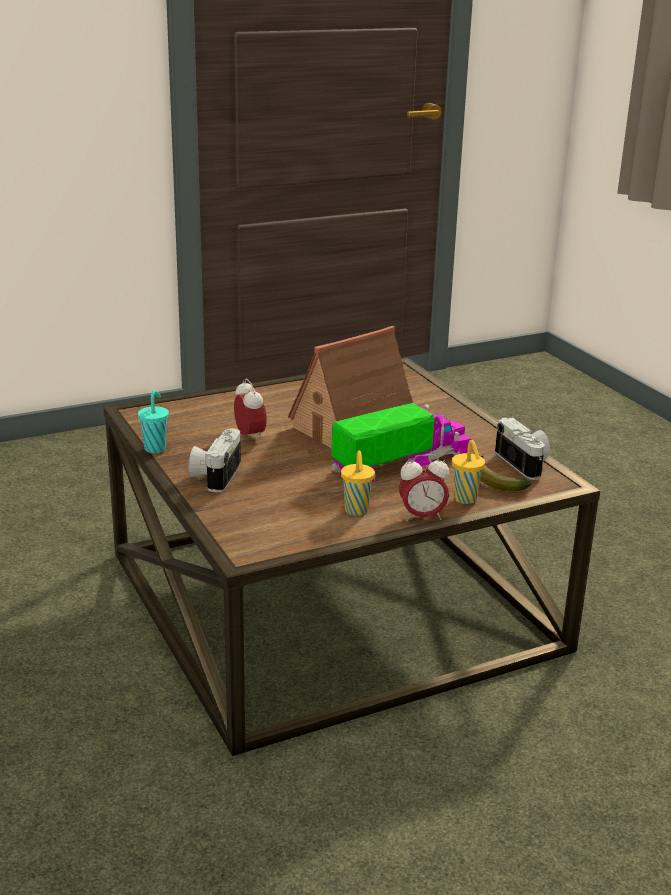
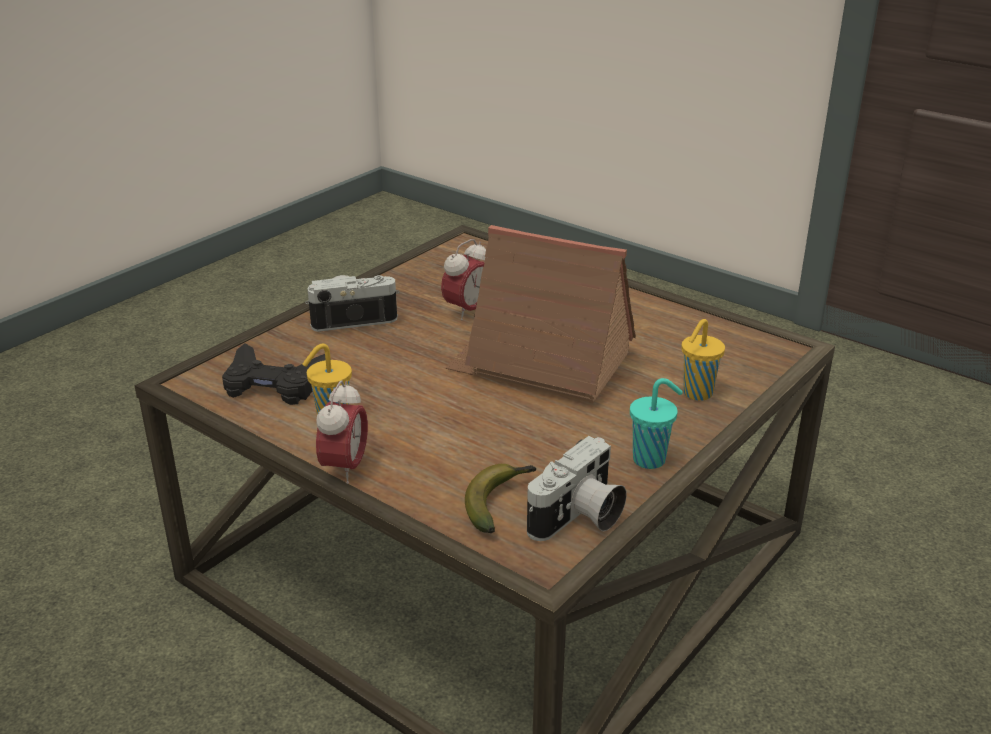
camera: 65 degrees right, 5 degrees up
(155, 448) = (388, 273): turquoise cup -> turquoise cup (651, 460)
(283, 522) = (274, 383): none -> black game controller
(401, 463) = (489, 419): toy truck -> none
(422, 517) = (345, 468): alarm clock -> alarm clock turned 135 degrees counterclockwise
(466, 500) = (418, 491): yellow cup -> yellow cup (696, 394)

